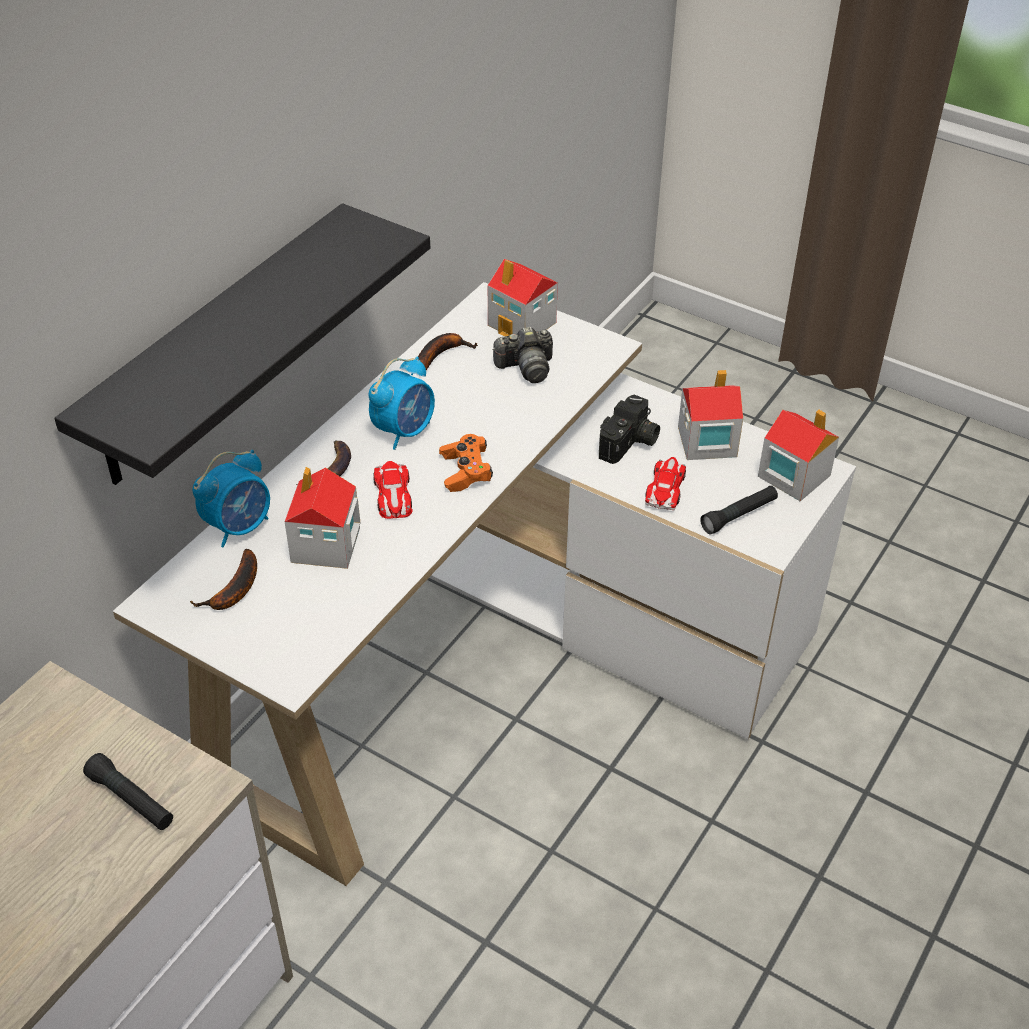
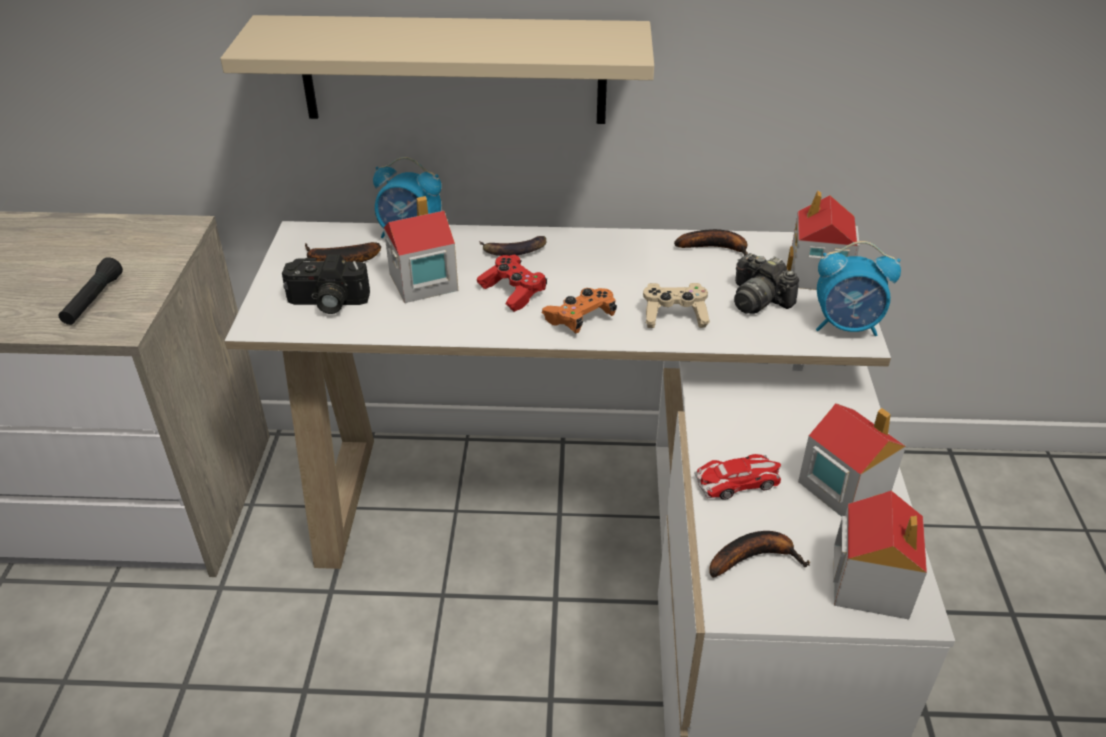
camera: 60 degrees right, 5 degrees down
(218, 347) = (453, 70): black shelf -> beige shelf
(393, 495) = (512, 292): toy car -> red game controller
(404, 431) = (598, 267): alarm clock -> alarm clock (846, 326)
(507, 420) = (674, 316): none -> beige game controller
(630, 443) = (776, 430): camera -> camera (327, 303)
(739, 515) = (755, 557): black flashlight -> banana

